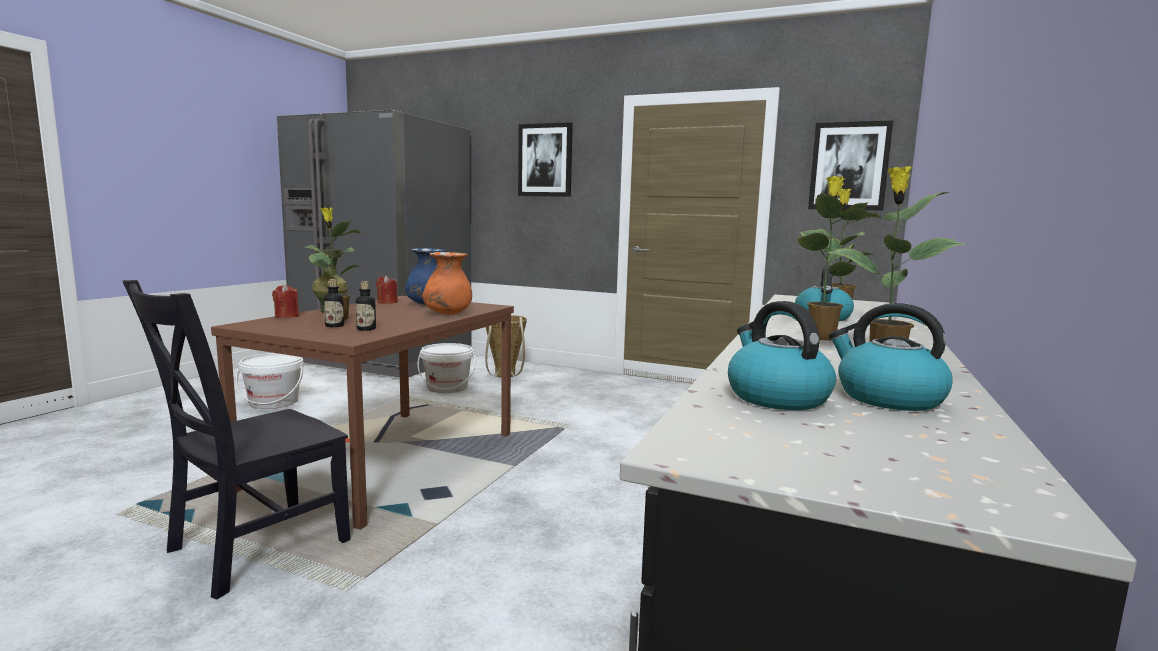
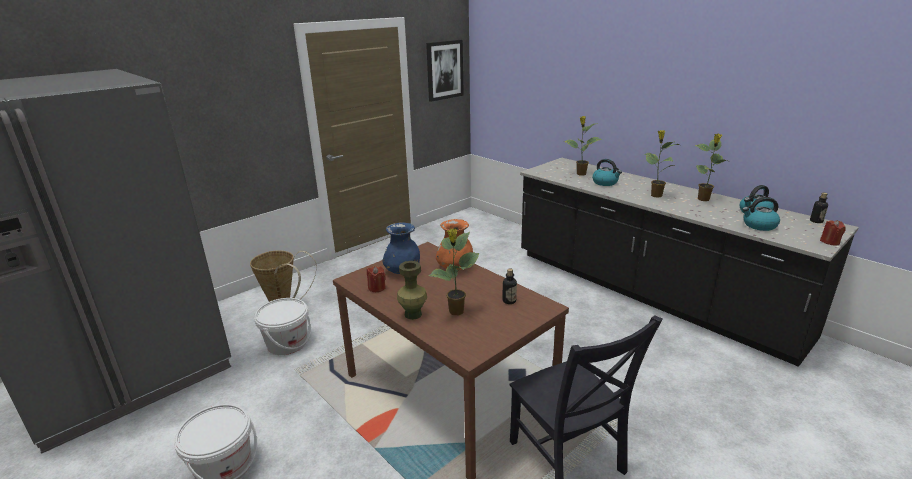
camera: 65 degrees left, 15 degrees up
(286, 316) = (431, 335): red candle -> red candle (830, 242)
(334, 326) = (491, 313): bottle -> bottle (816, 221)
(545, 160) = (225, 93): picture -> none

